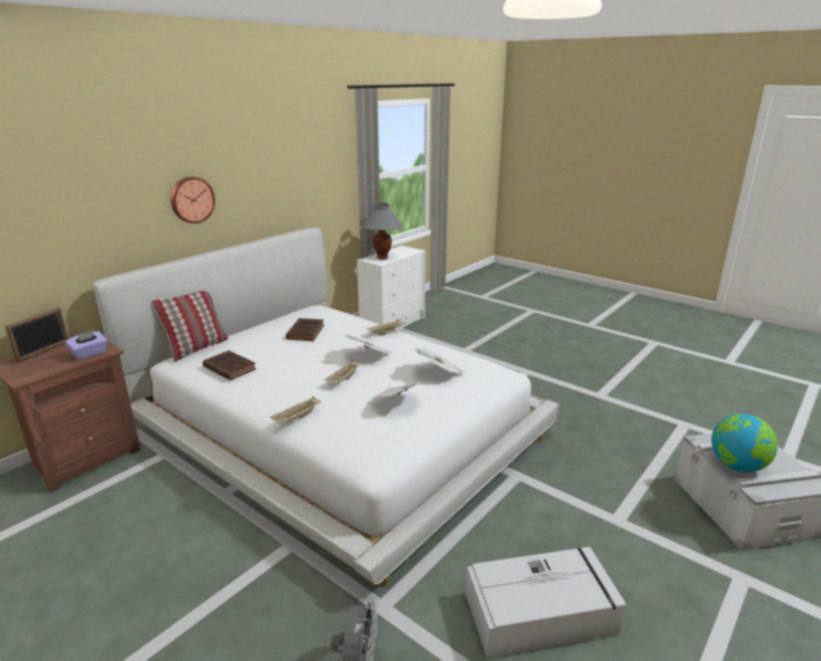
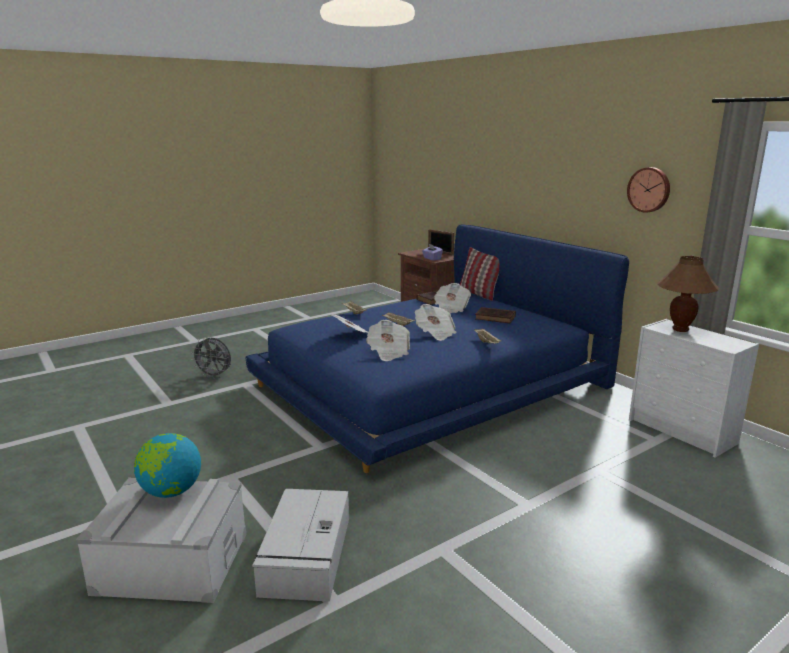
camera: 105 degrees right, 5 degrees down
(191, 199) = (537, 192): wall clock -> wall clock (649, 189)
(274, 355) = (451, 309): none -> newspaper
(336, 429) = (431, 384): white bed -> blue bed
(382, 257) = (680, 329): grey table lamp -> brown table lamp
(541, 613) = (191, 424): grey storage box -> grey storage box (306, 556)

